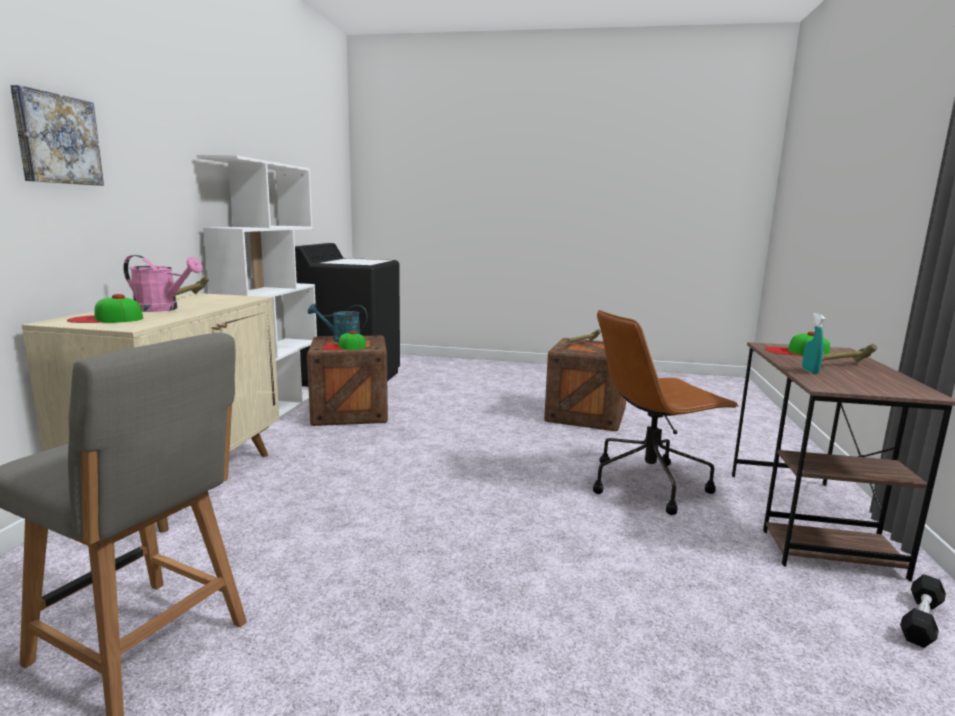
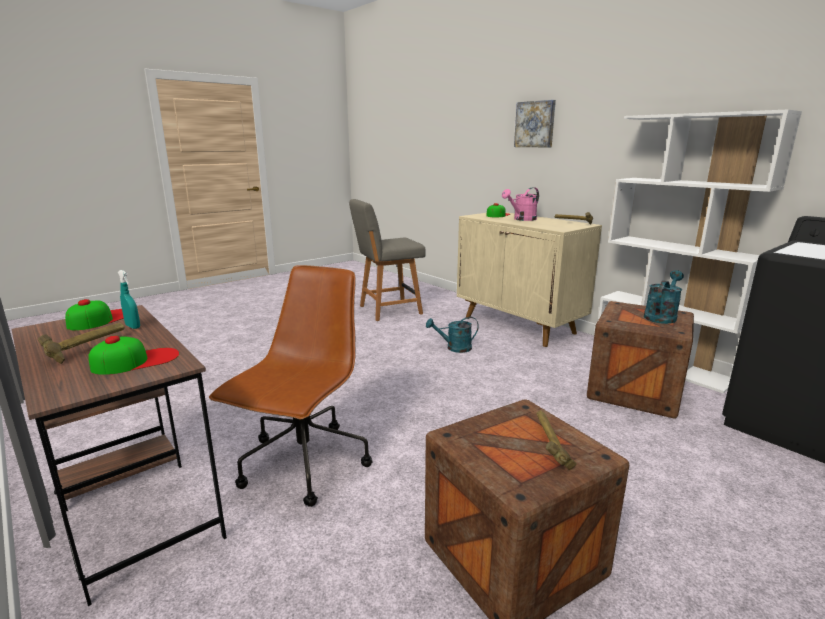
camera: 130 degrees right, 5 degrees up
(327, 500) = (454, 348): none -> turquoise watering can
(344, 347) = (621, 311): cap -> cap (101, 319)
(921, 620) = (72, 446): black dumbbell -> none

